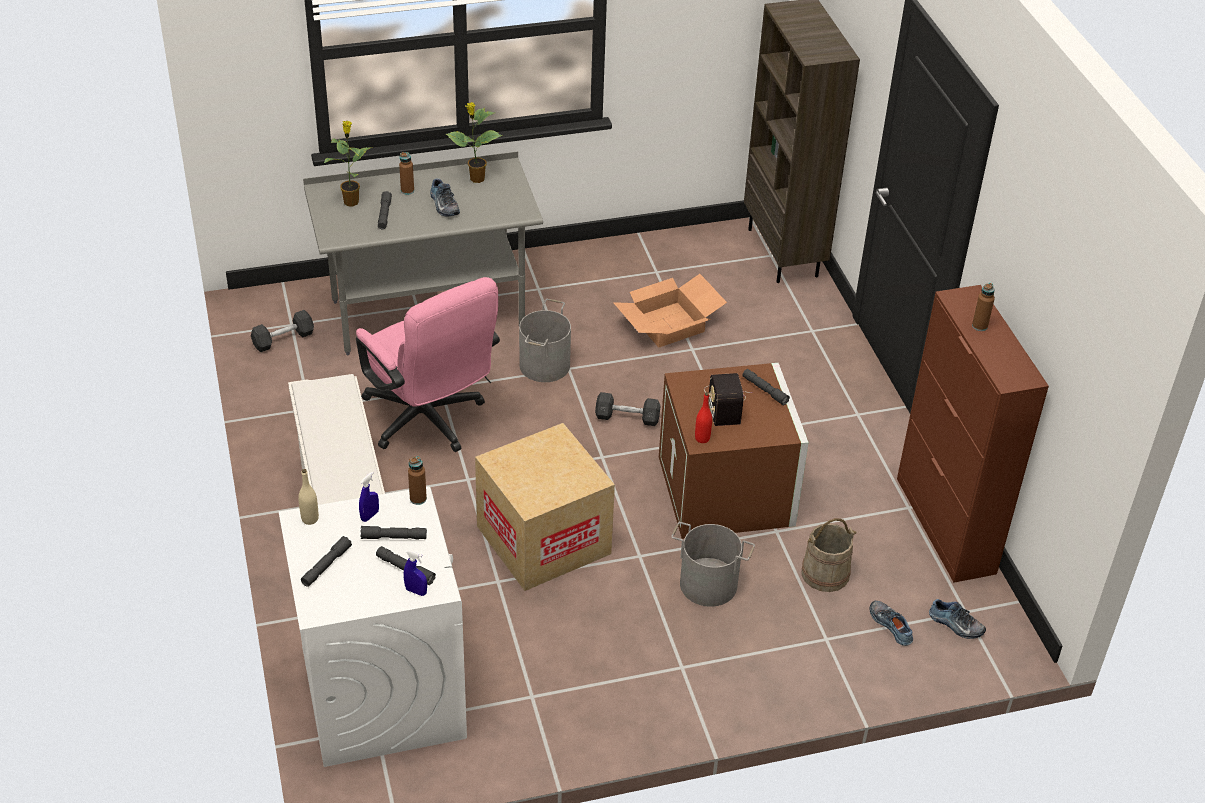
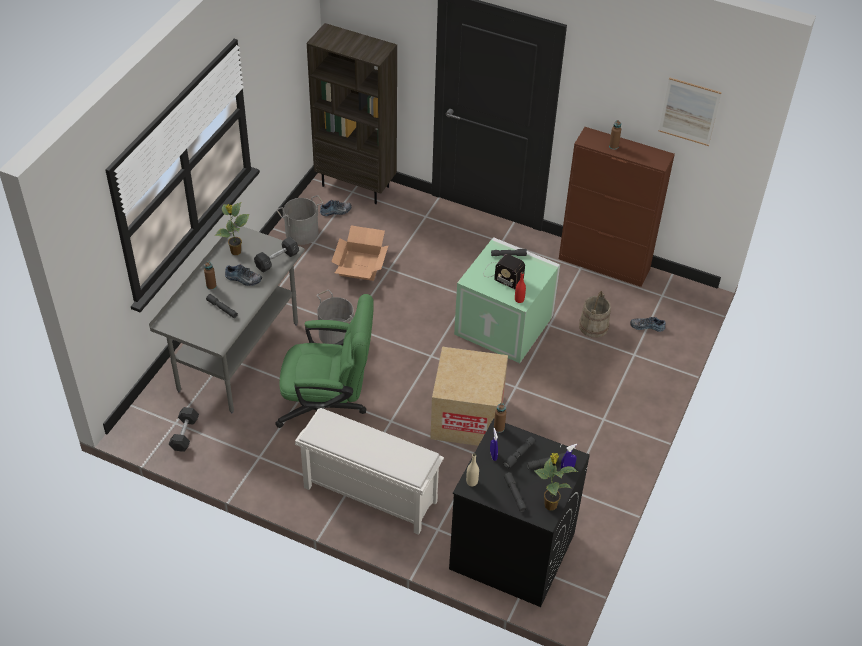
camera: 50 degrees left, 5 degrees up
(351, 201) = (192, 315): potted plant -> potted plant (549, 504)
(381, 692) = (511, 551): white washing machine -> black washing machine
(429, 422) = (328, 410): pink office chair -> green office chair
(627, 417) = (412, 327): grey dumbbell -> grey dumbbell (277, 260)
(708, 583) = (559, 373): grey bucket -> grey bucket (301, 233)
(728, 492) = (505, 324): brown storage box -> green storage box
(955, 625) = (667, 304): shoe -> shoe (336, 211)
(1077, 321) = (689, 111): none -> picture

